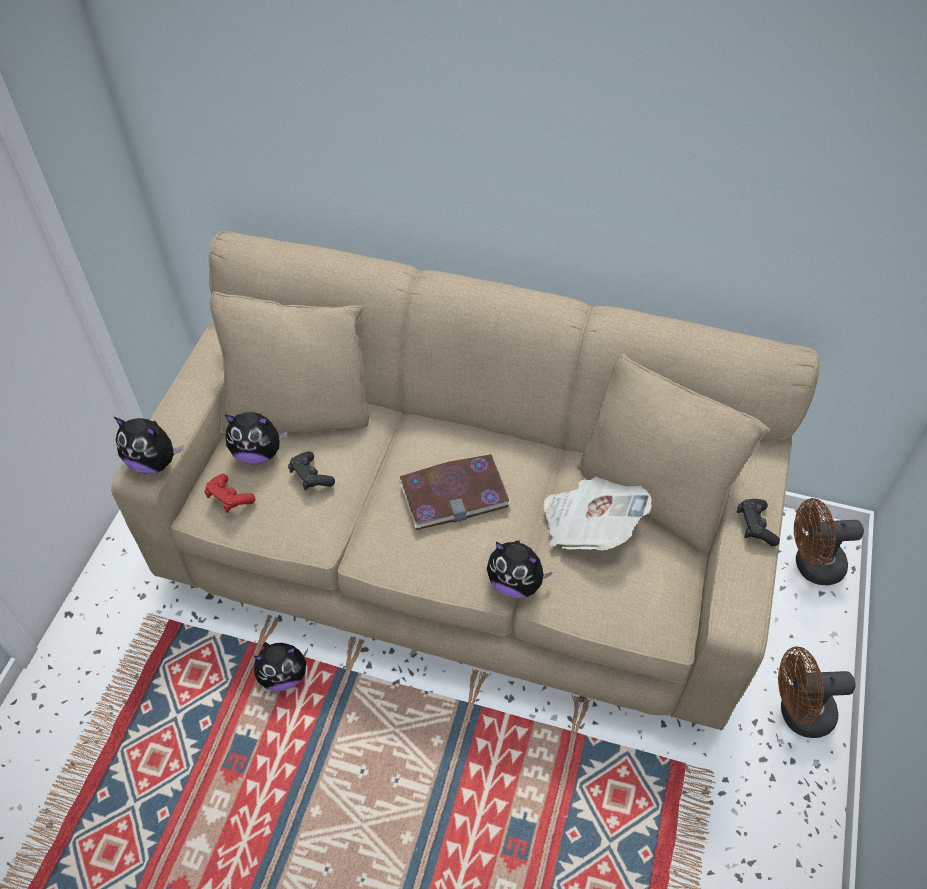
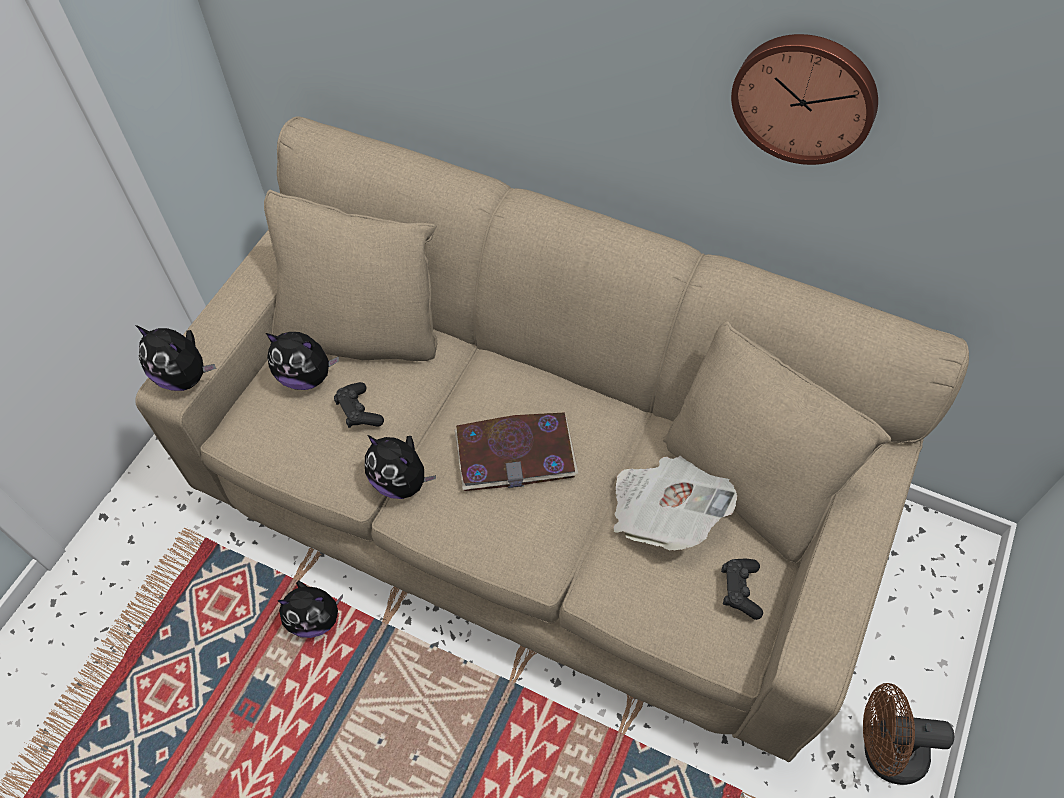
camera: 10 degrees right, 5 degrees up
(229, 498) = (266, 425): red game controller -> none
(515, 582) = (567, 568): plush toy -> plush toy (401, 481)
(665, 163) = (805, 96): none -> wall clock
(755, 526) = (857, 547): black game controller -> black game controller (740, 590)
(811, 565) = (930, 576): brown fan -> none

